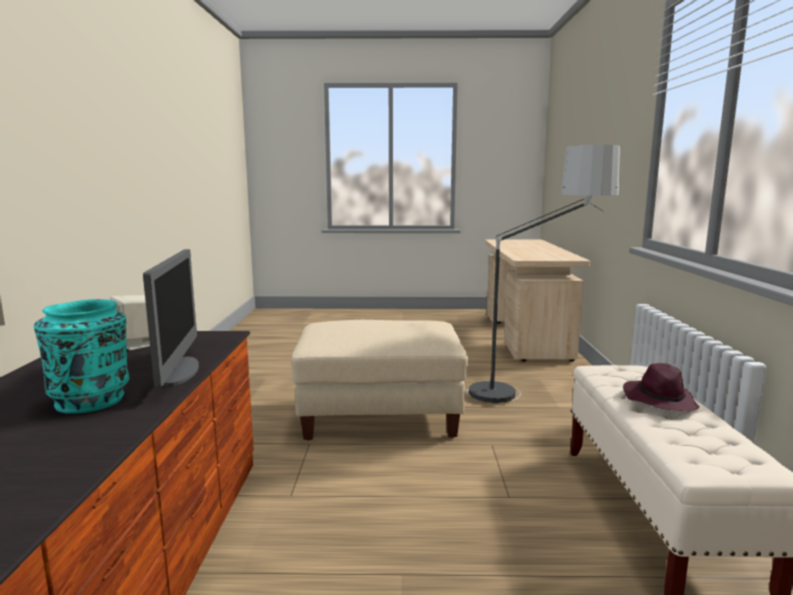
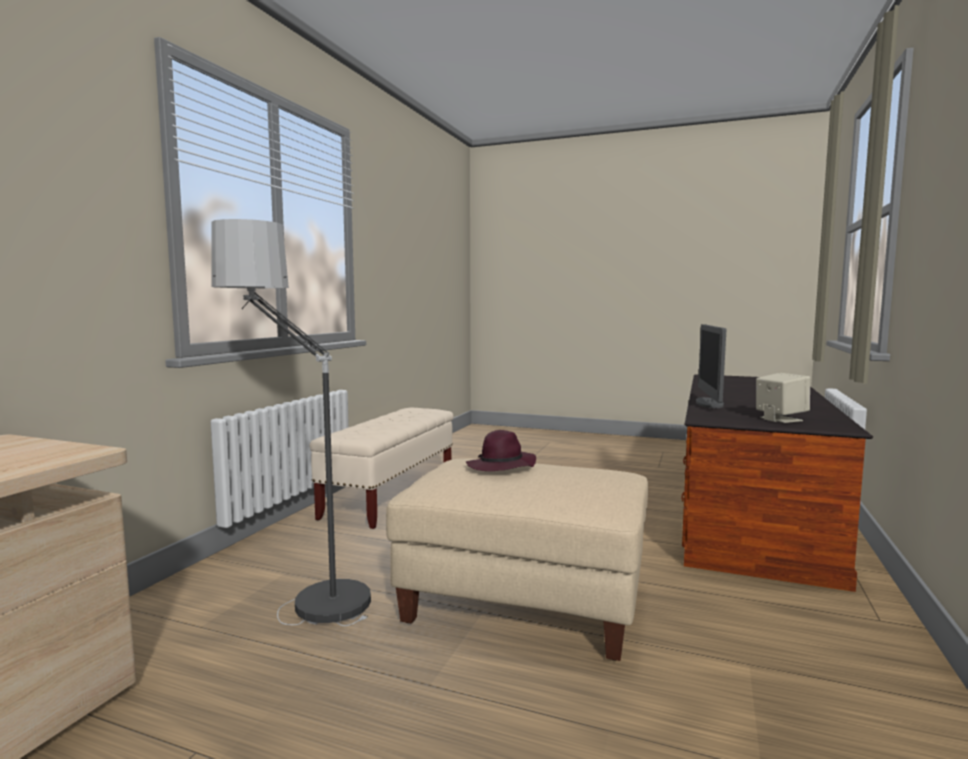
camera: 160 degrees left, 5 degrees down
(92, 400) = (741, 398): turquoise vase -> none
(659, 400) = (383, 423): purple hat -> purple hat (501, 467)

